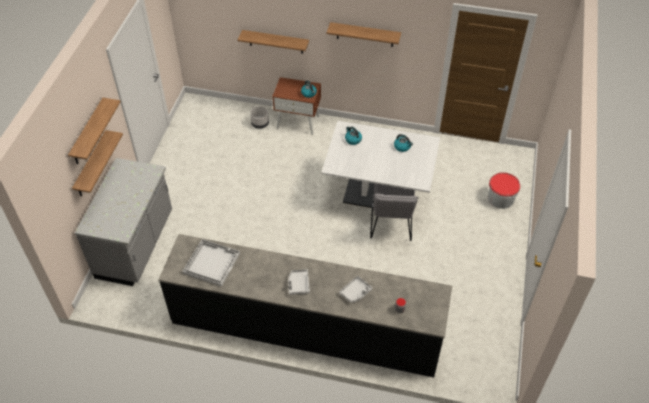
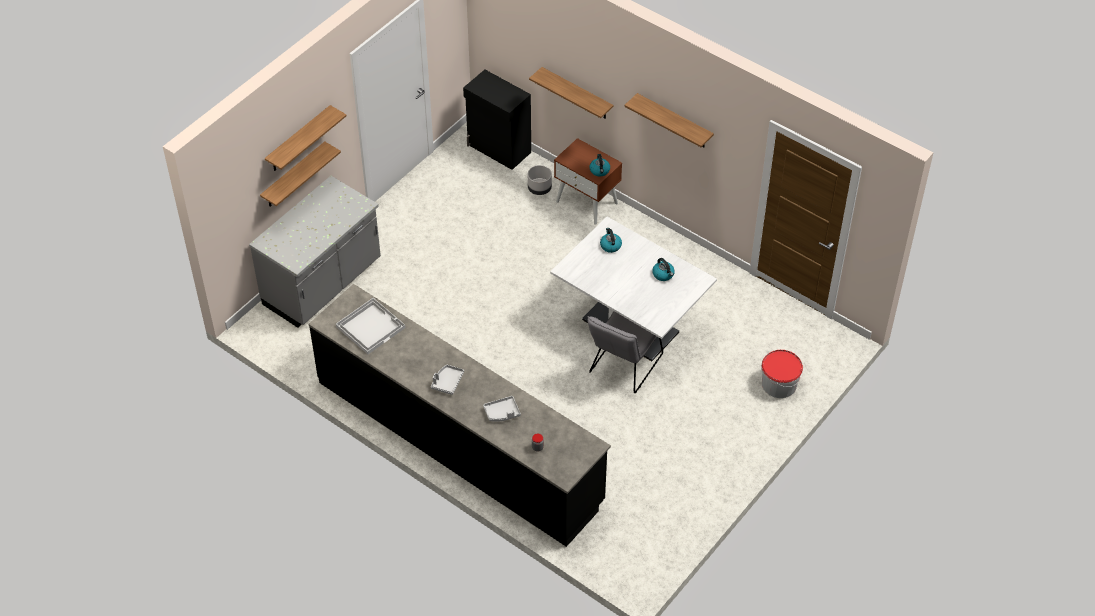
camera: 25 degrees right, 0 degrees up
(216, 107) = (499, 149): none -> black cabinet

